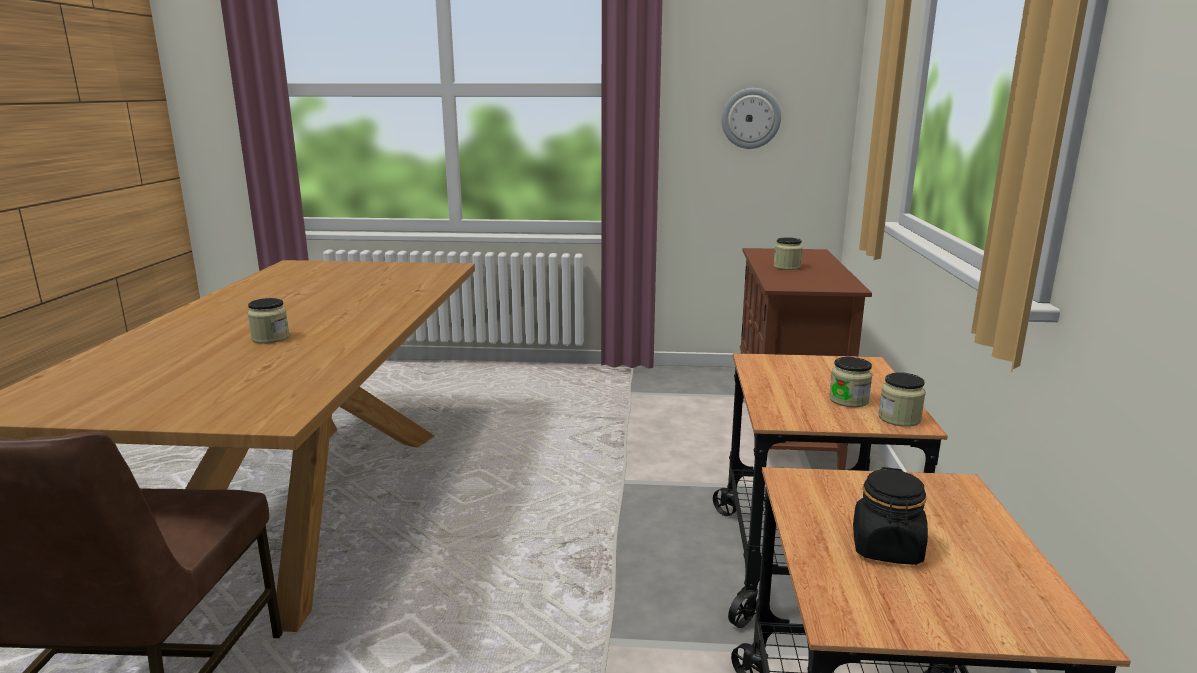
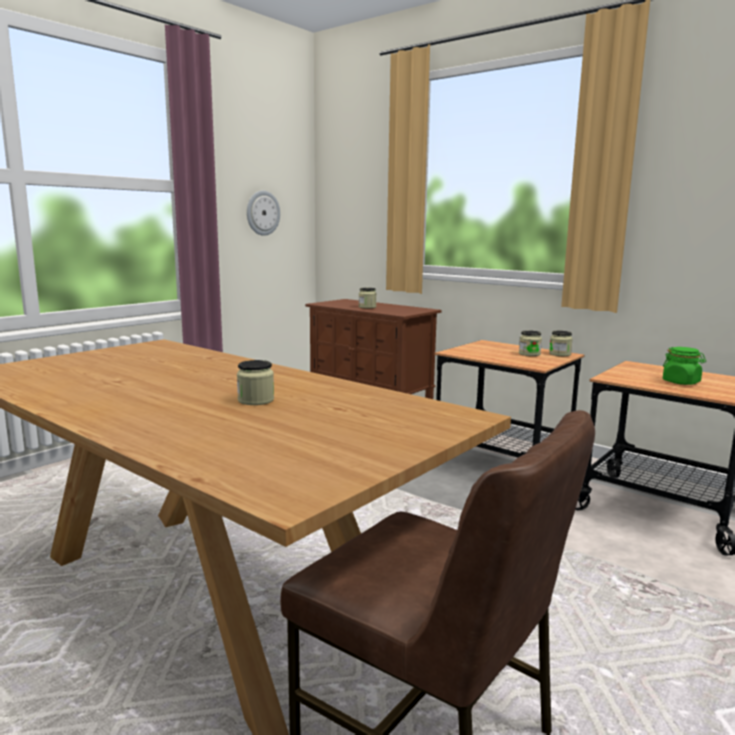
camera: 55 degrees left, 5 degrees down
(886, 548) = (681, 382): black jar -> green jar

